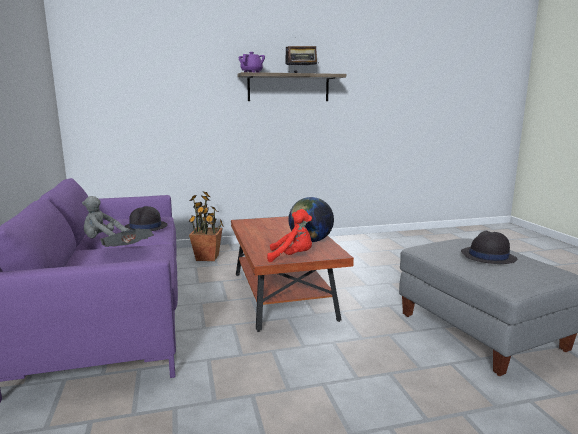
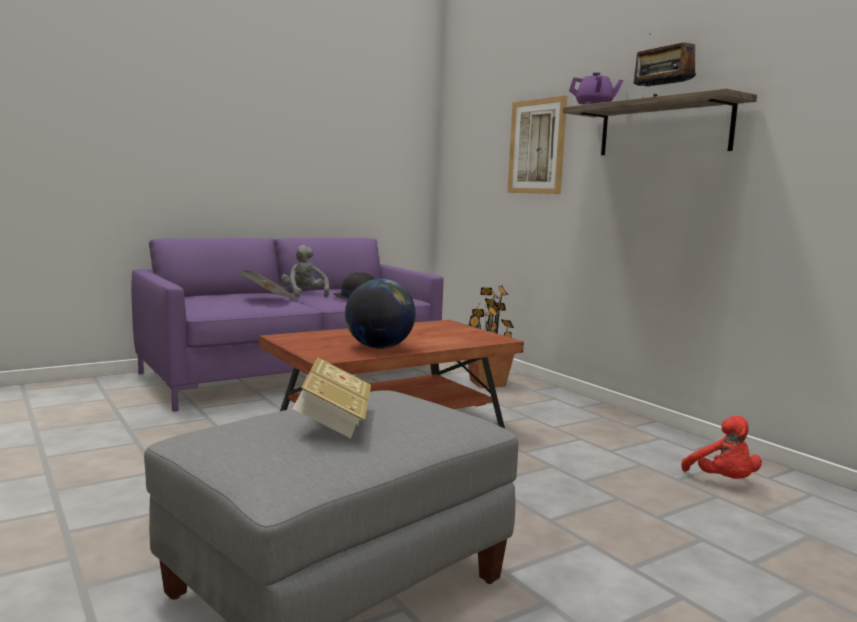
camera: 70 degrees right, 5 degrees down
(189, 93) = (536, 147): none -> picture
(292, 257) = (301, 344): red plush toy -> red plush toy (723, 481)
(487, 256) = (334, 420): black hat -> book

